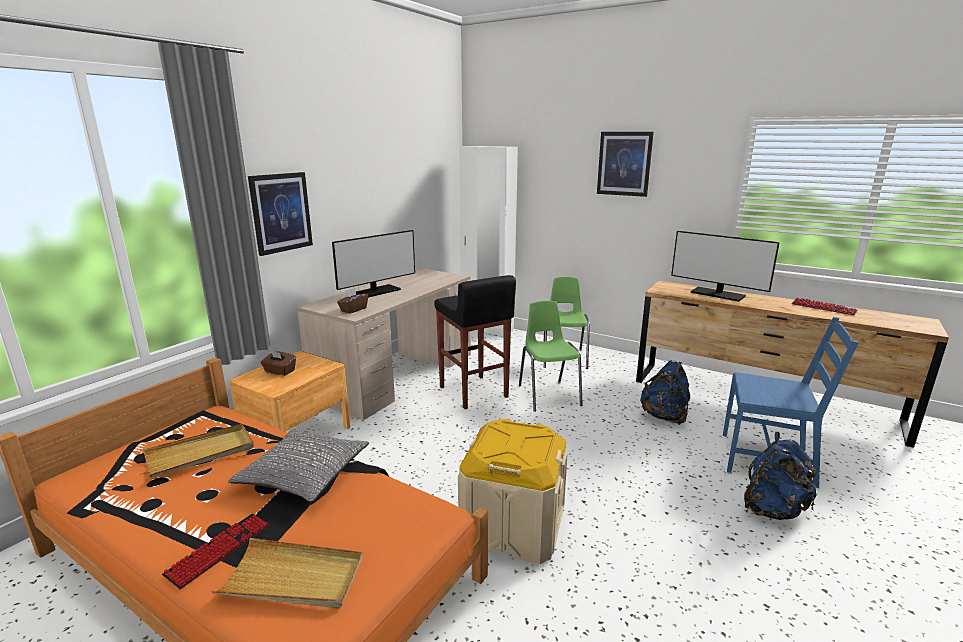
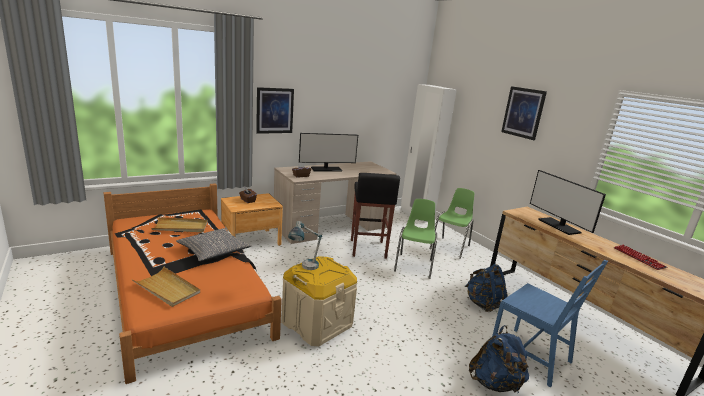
camera: 25 degrees right, 0 degrees up
(219, 550) = (151, 267): keyboard -> none
(492, 448) = (304, 268): none -> table lamp

